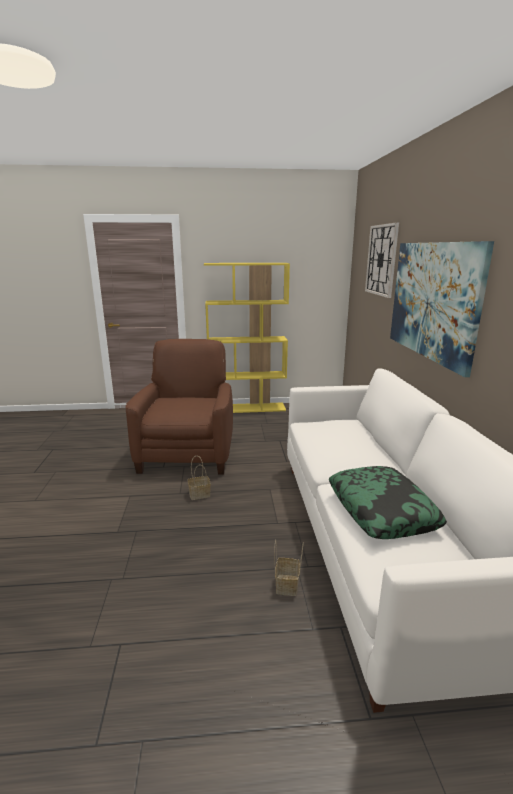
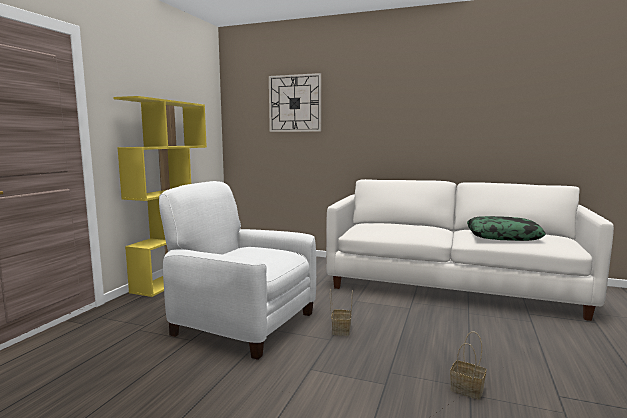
camera: 65 degrees left, 10 degrees down
(187, 453) = (243, 323): brown armchair -> white armchair
(287, 585) = (488, 320): basket -> basket (468, 389)
(432, 300) = (388, 125): picture -> none

